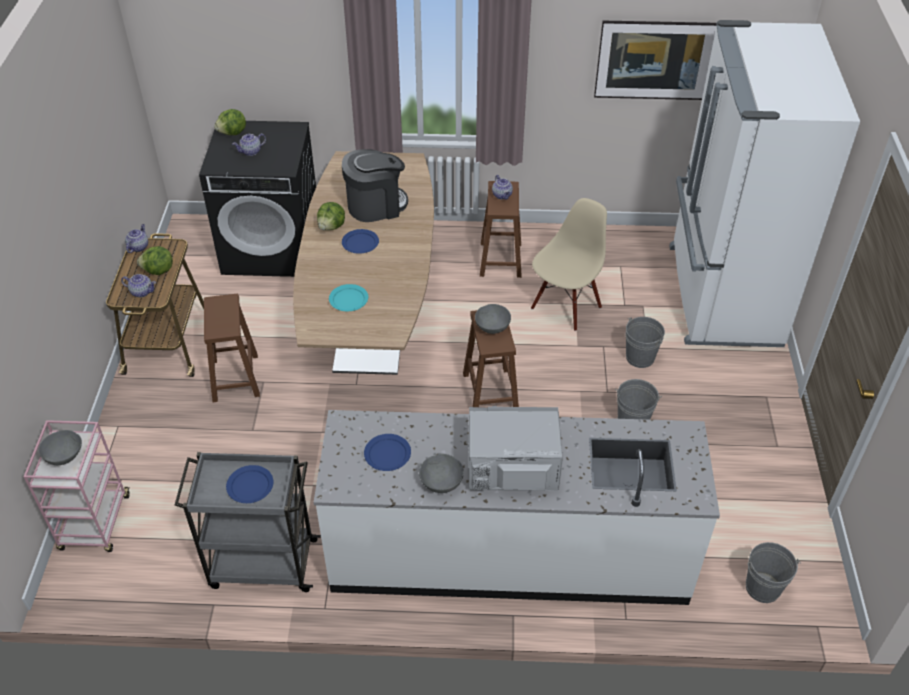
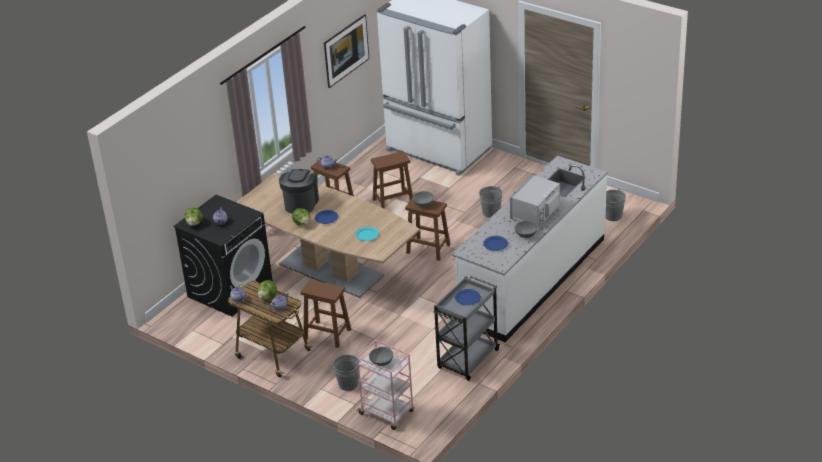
camera: 55 degrees left, 10 degrees down
(565, 306) = (394, 202): beige chair -> brown stool
(640, 357) = (453, 193): grey bucket -> grey bucket (348, 384)

